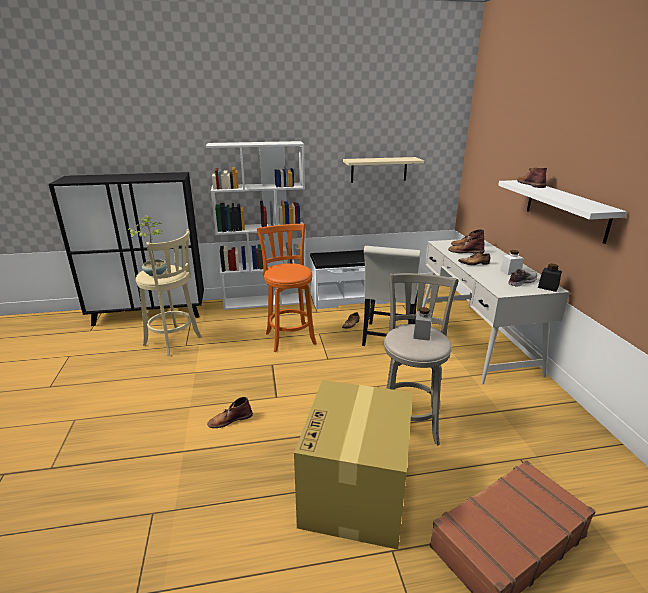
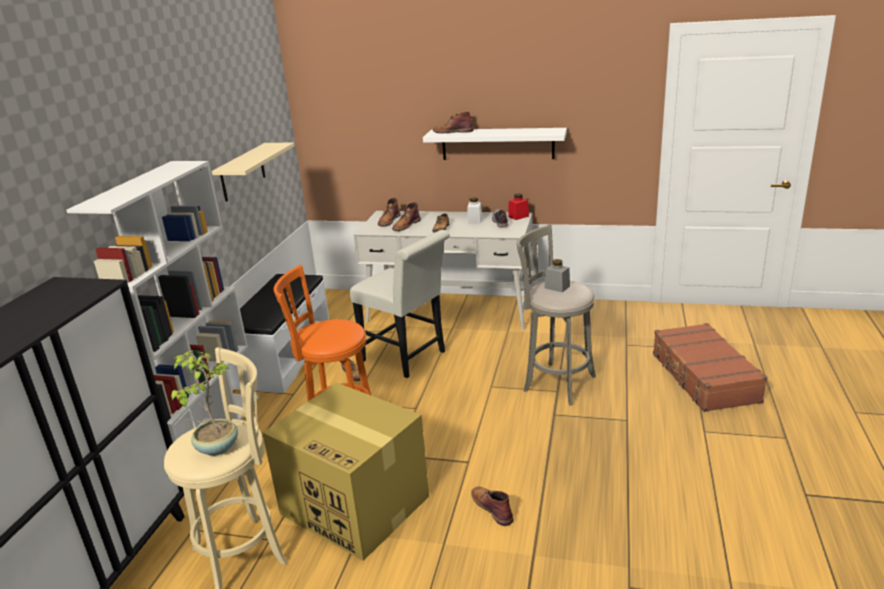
camera: 65 degrees left, 0 degrees up
(230, 419) = (492, 507): brown boot -> brown boot turned 150 degrees clockwise
(355, 493) = (639, 436): cardboard box -> cardboard box (356, 505)
(548, 287) = (518, 216): black jar -> red jar

